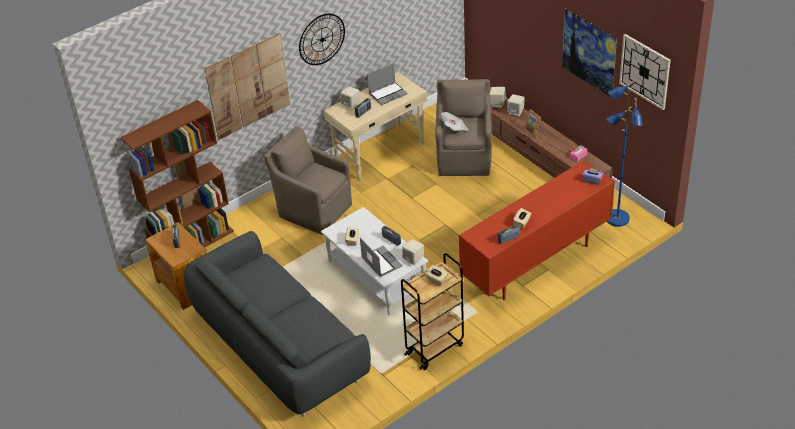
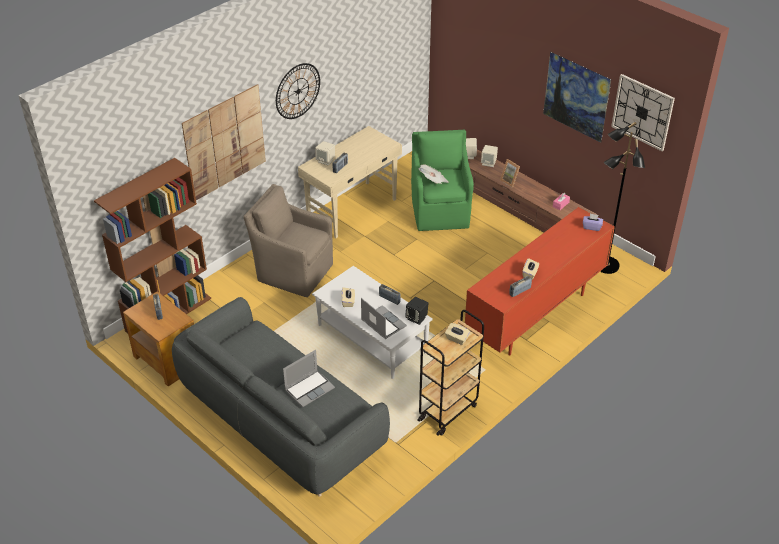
camera: 10 degrees left, 0 degrees up
(388, 94) = (362, 148): laptop -> laptop (309, 388)
(413, 259) = (417, 318): beige speaker -> black speaker
(464, 157) = (440, 211): brown armchair -> green armchair
(616, 219) = (606, 266): blue floor lamp -> black floor lamp

